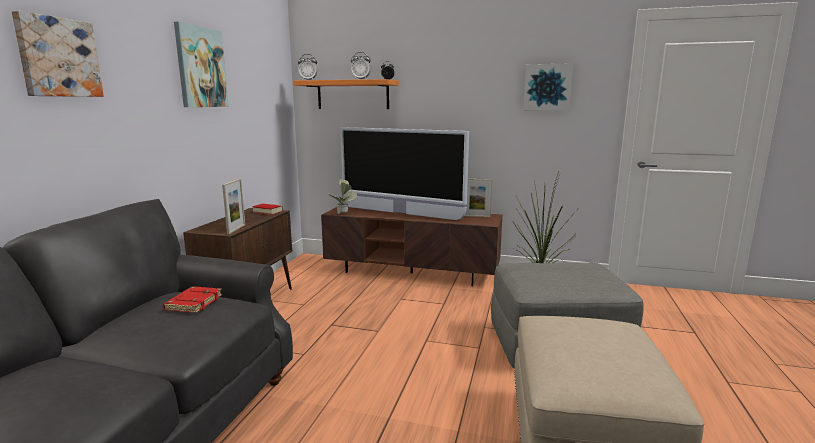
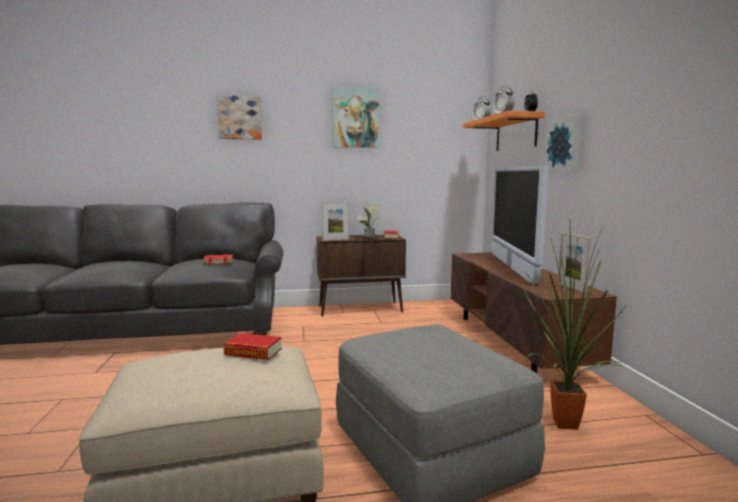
camera: 65 degrees right, 5 degrees down
(343, 214) = (465, 257): potted plant -> potted plant (368, 239)
(547, 87) = (687, 91): picture -> picture (565, 144)
(572, 323) = (253, 352): none -> book

